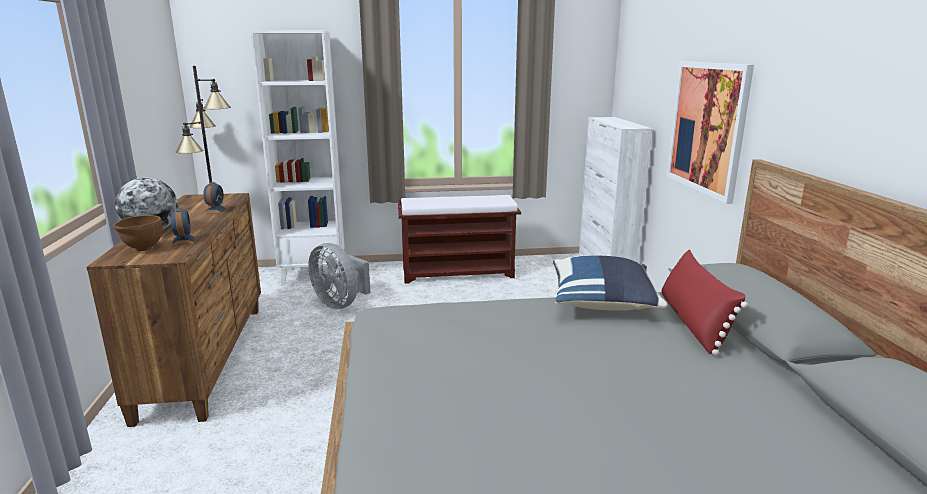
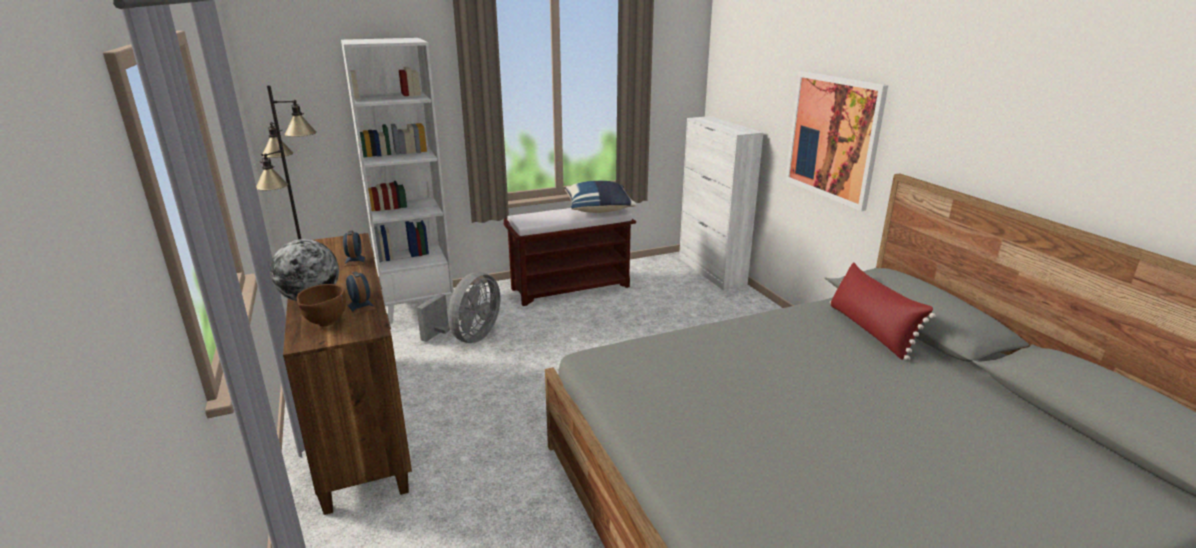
camera: 15 degrees left, 5 degrees up
(340, 303) = (468, 338): grey fan -> grey fan turned 90 degrees counterclockwise
(603, 303) = (785, 320): blue pillow -> blue pillow (599, 210)

